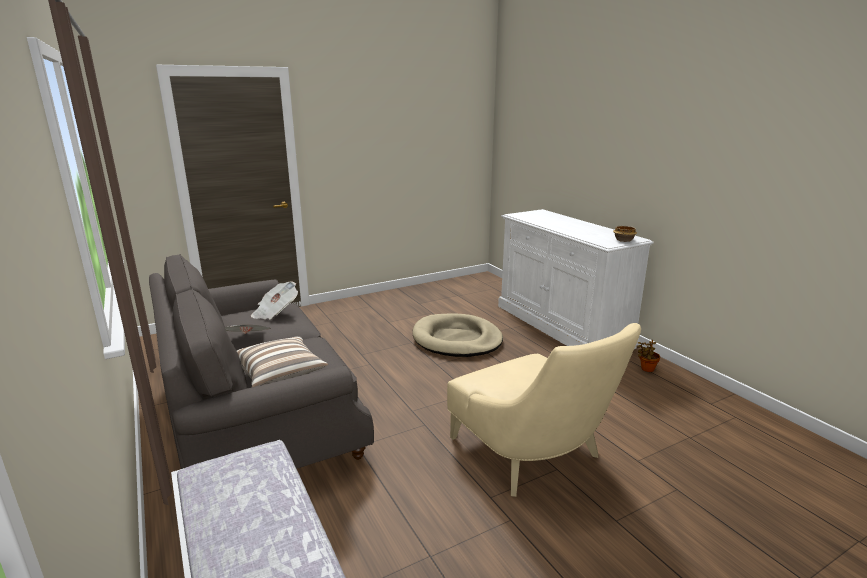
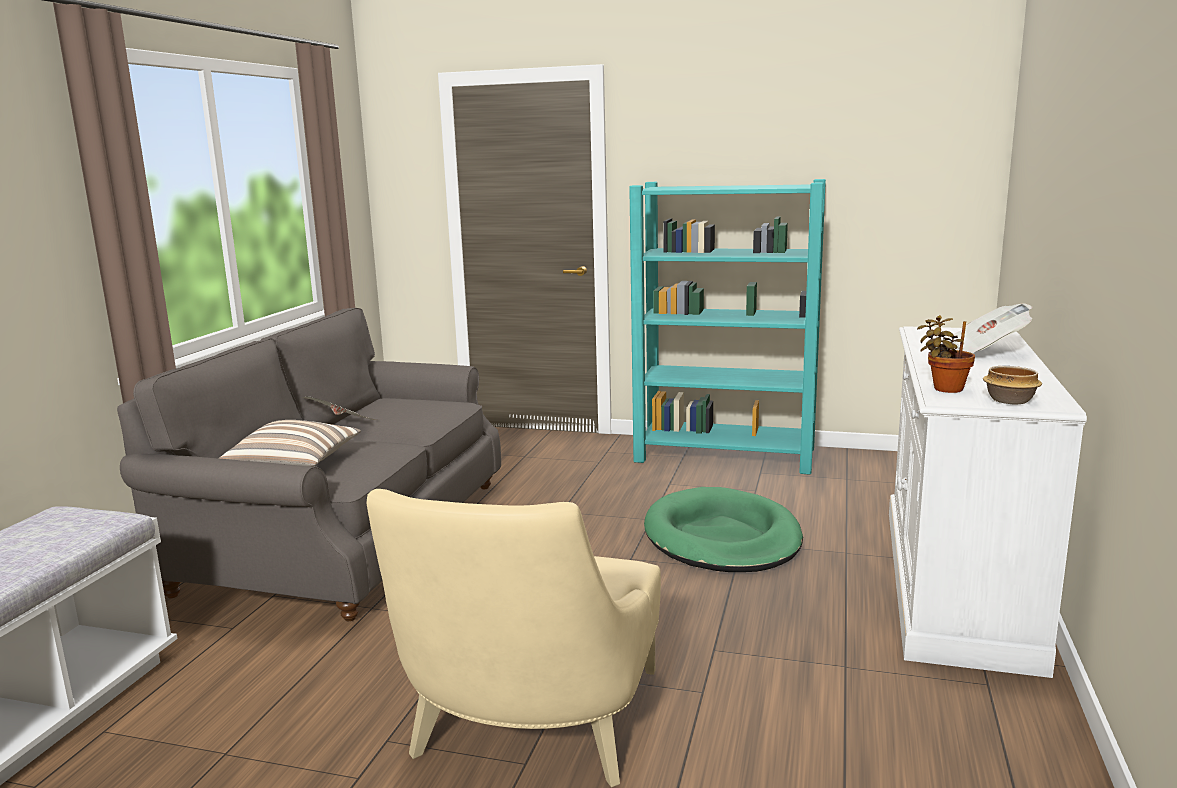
camera: 45 degrees right, 5 degrees down
(275, 312) = (429, 407): newspaper -> newspaper (981, 353)
(388, 299) = (725, 455): none -> turquoise bookcase
(457, 339) = (722, 538): beige dog bed -> green dog bed
(646, 369) = (996, 719): potted plant -> potted plant (944, 389)

